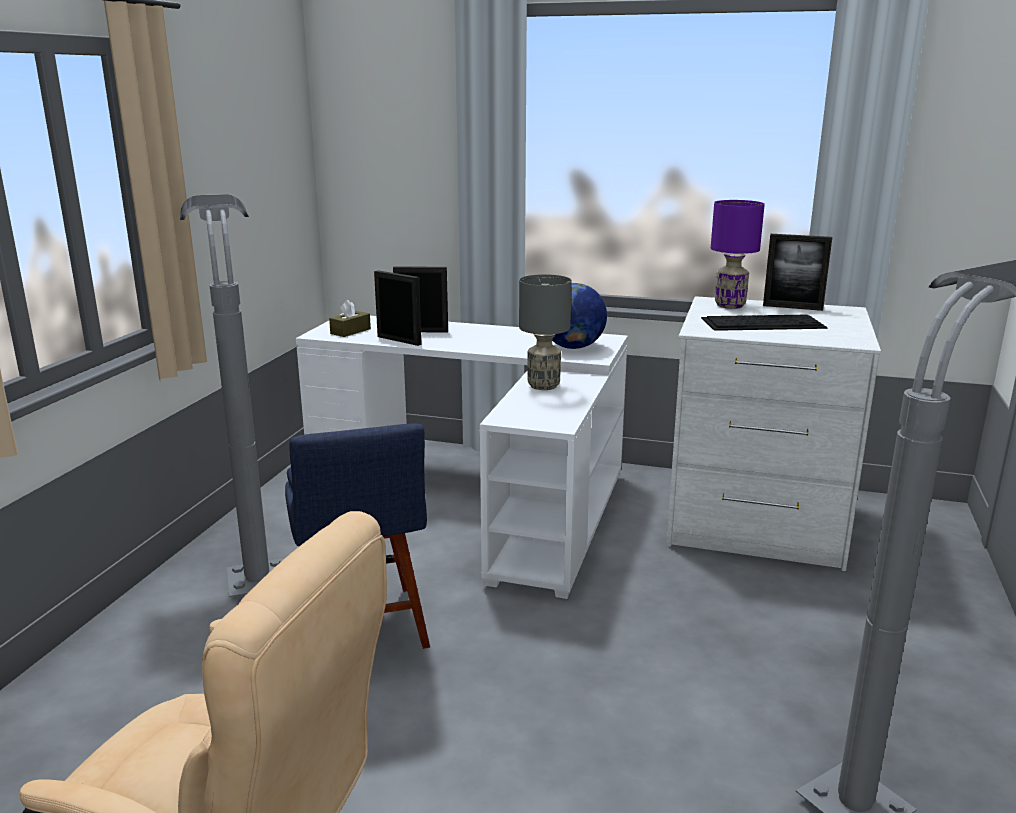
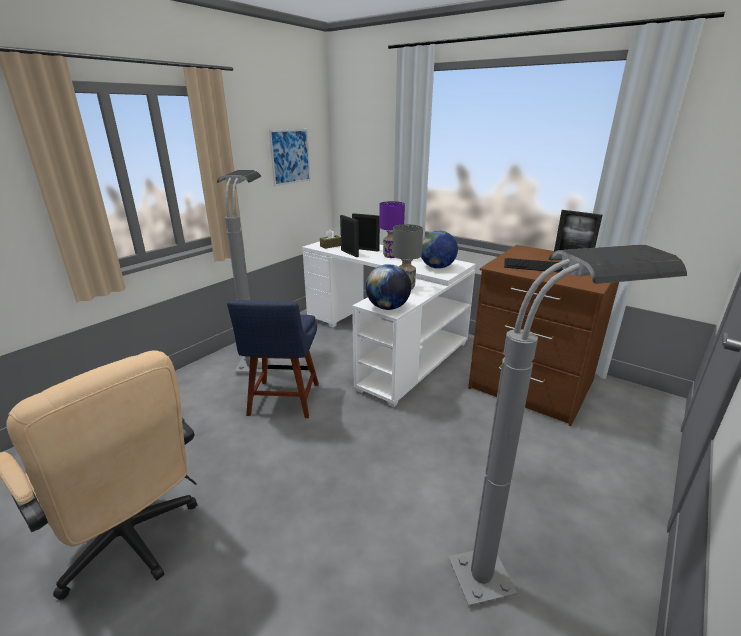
camera: 20 degrees right, 5 degrees up
(257, 168) = (290, 156): none -> picture
(544, 420) = (387, 307): none -> globe
(729, 305) = (531, 252): purple table lamp -> purple table lamp (390, 256)
(755, 524) = (530, 385): white dresser -> brown dresser

